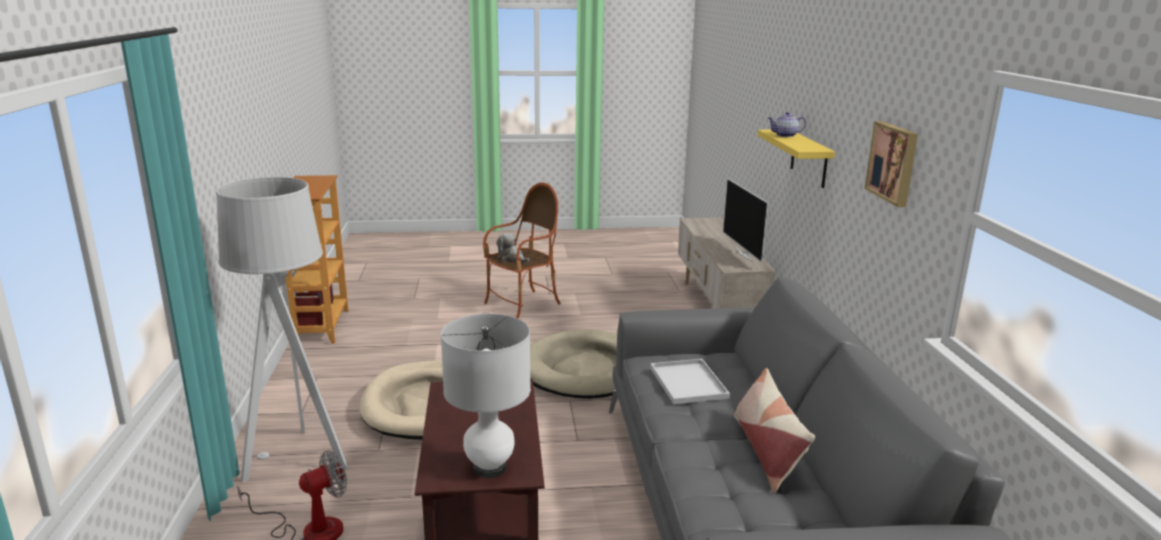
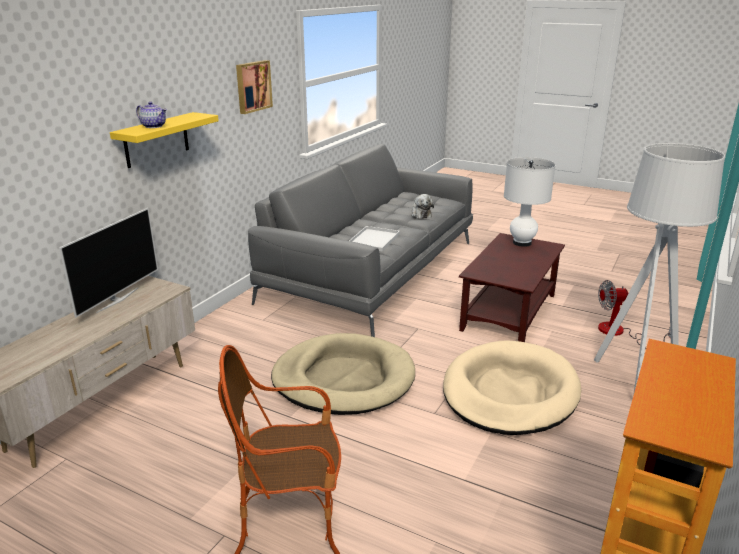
camera: 145 degrees left, 5 degrees up
(512, 259) = (305, 456): plush toy -> plush toy (420, 214)
(767, 450) = (386, 213): pillow -> none

